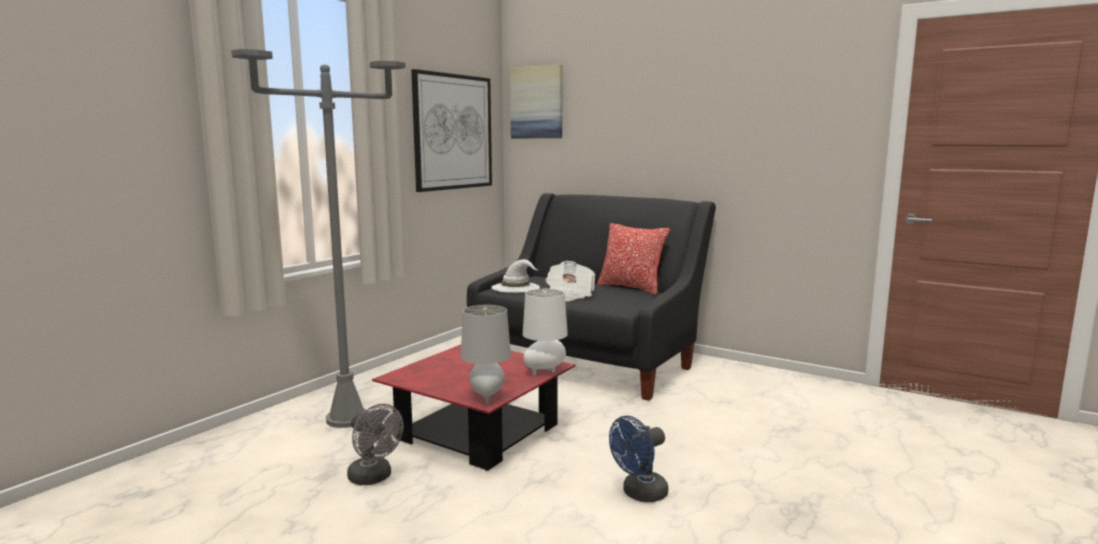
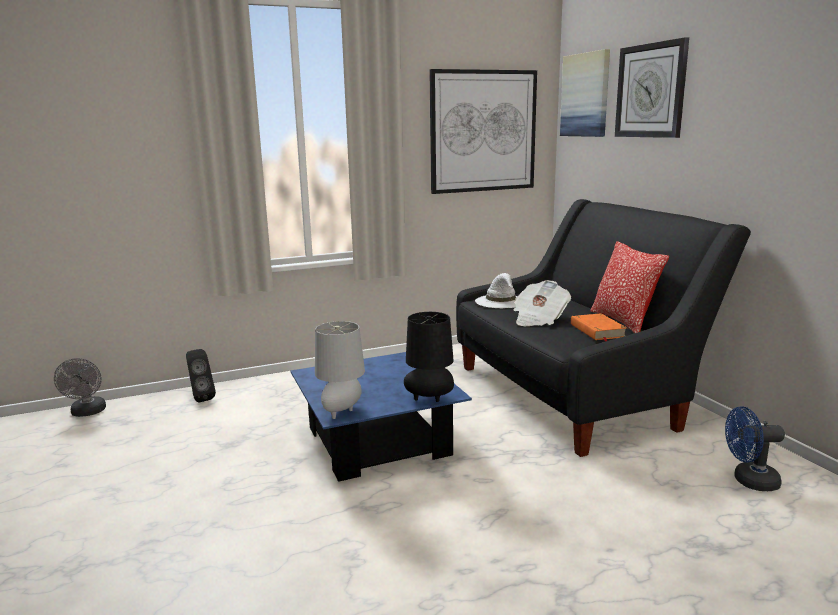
camera: 35 degrees right, 5 degrees up
(218, 446) = (201, 398): none -> black speaker
(347, 419) = (301, 399): grey floor lamp -> none
(374, 478) = (255, 458): grey fan -> grey fan (87, 413)
(478, 432) = (378, 441): red coffee table -> blue coffee table
(545, 372) = (430, 399): white table lamp -> black table lamp
(609, 100) = (651, 91): none -> wall clock
(626, 296) = (597, 331): none -> orange book
(639, 494) = (434, 557): blue fan -> blue fan (749, 481)

